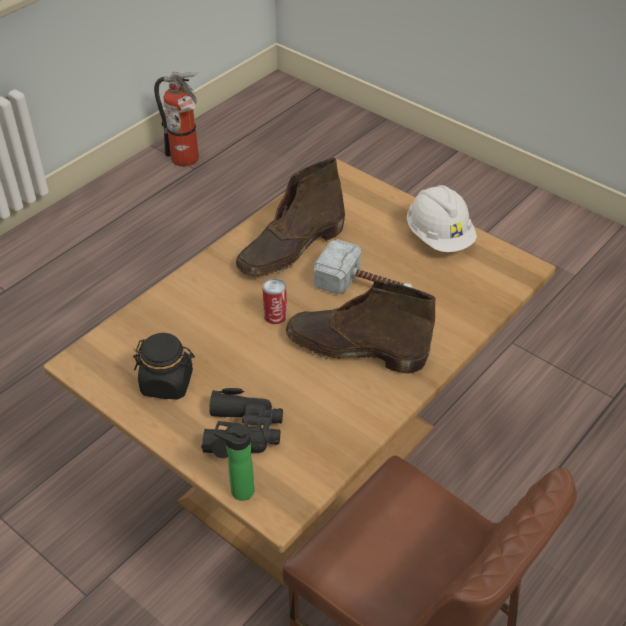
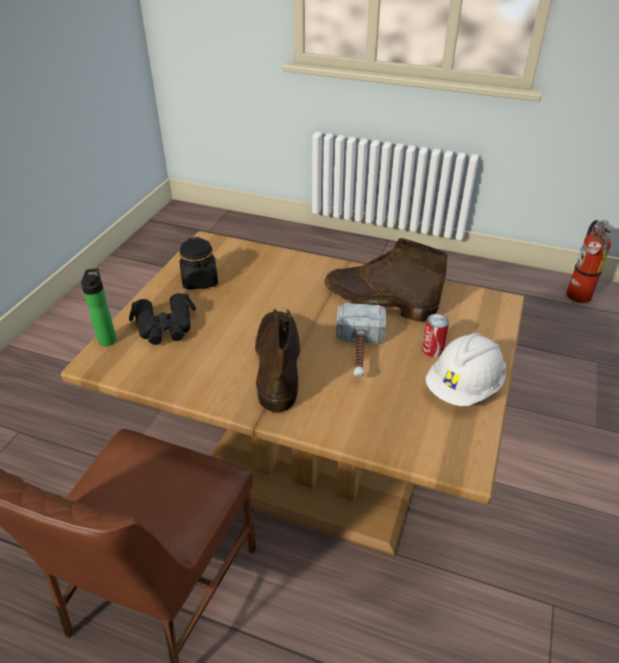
camera: 70 degrees right, 5 degrees down
(275, 316) = (293, 312): can -> can (432, 350)

